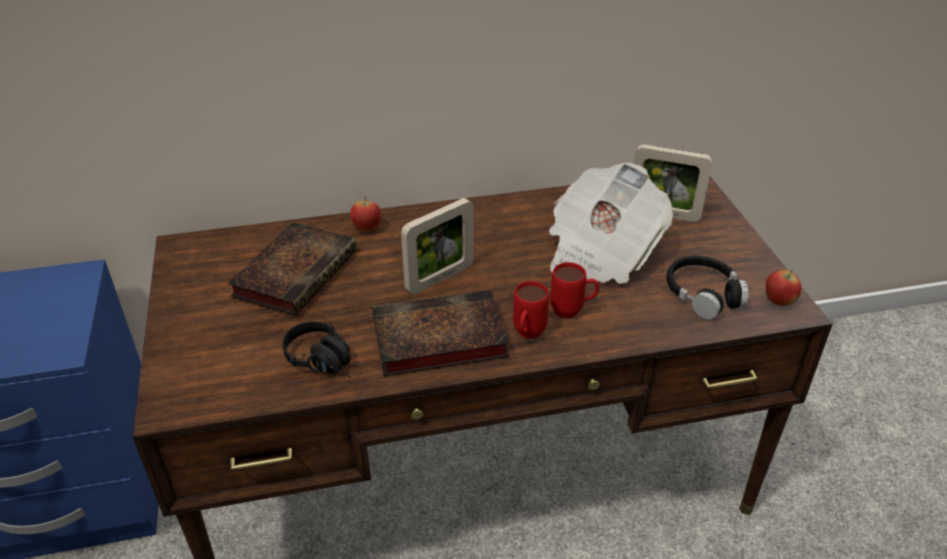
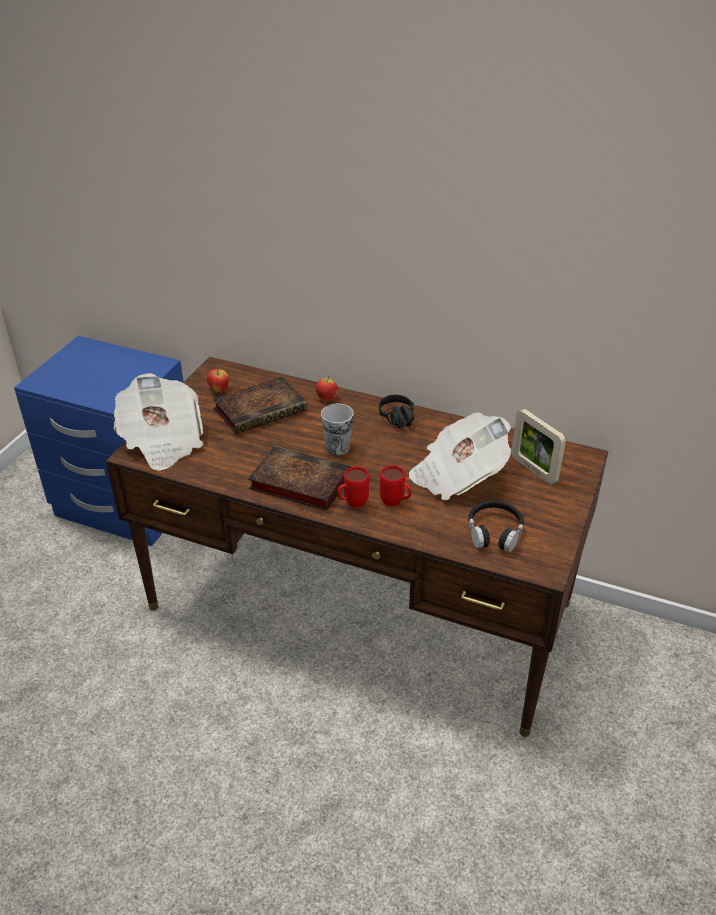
camera: 35 degrees right, 0 degrees up
(197, 370) = (162, 441): none -> newspaper
(325, 362) = (227, 467): black headphones -> black headphones (399, 421)
(439, 278) = (337, 448): picture frame -> cup
(778, 302) = (542, 561): apple -> apple (219, 390)

